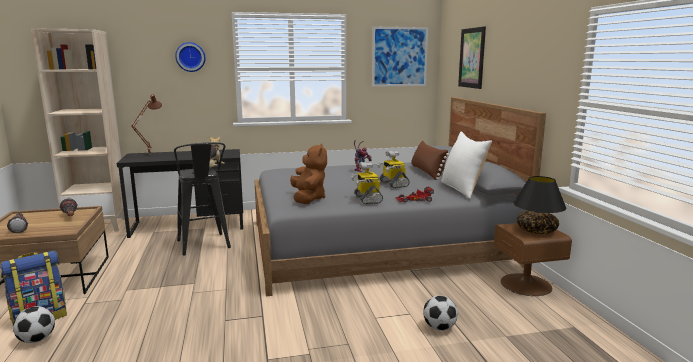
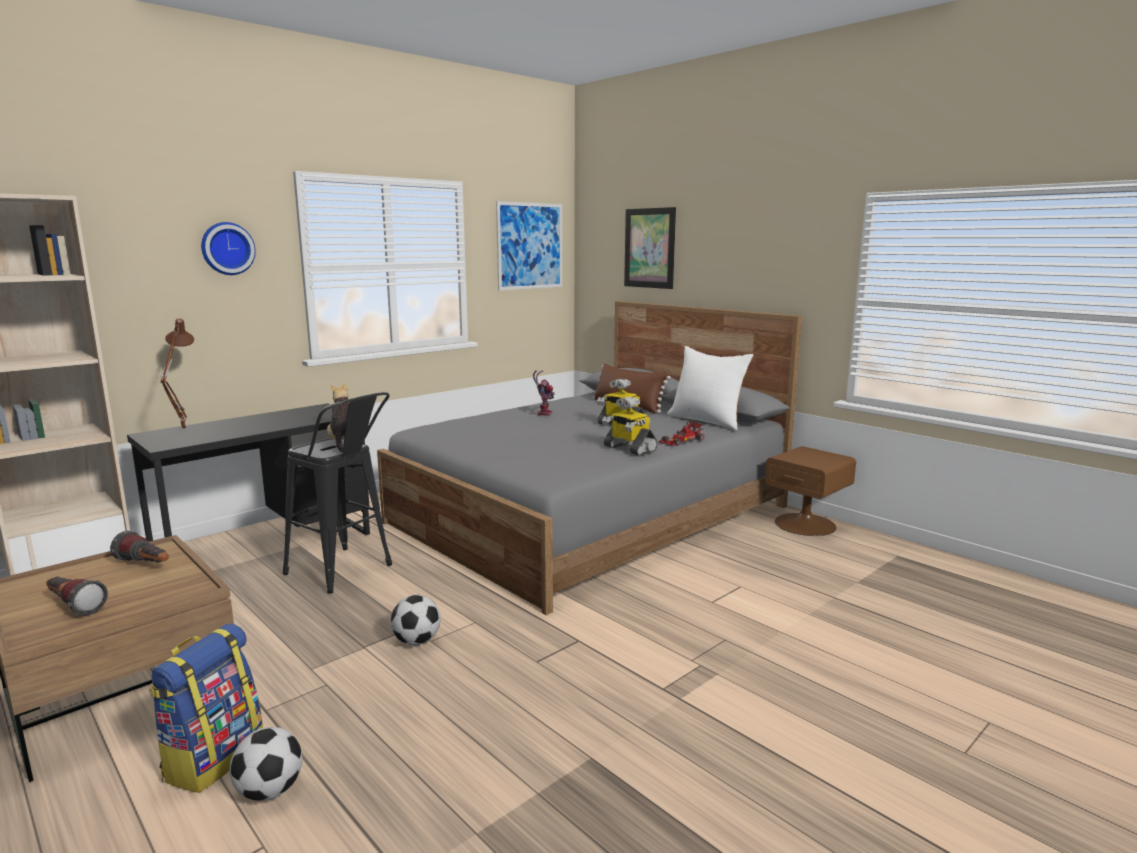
camera: 30 degrees left, 0 degrees up
(308, 199) = (555, 461): brown plush toy -> none
(439, 327) = (789, 592): football -> football (417, 641)
(536, 230) = (816, 457): black table lamp -> none

